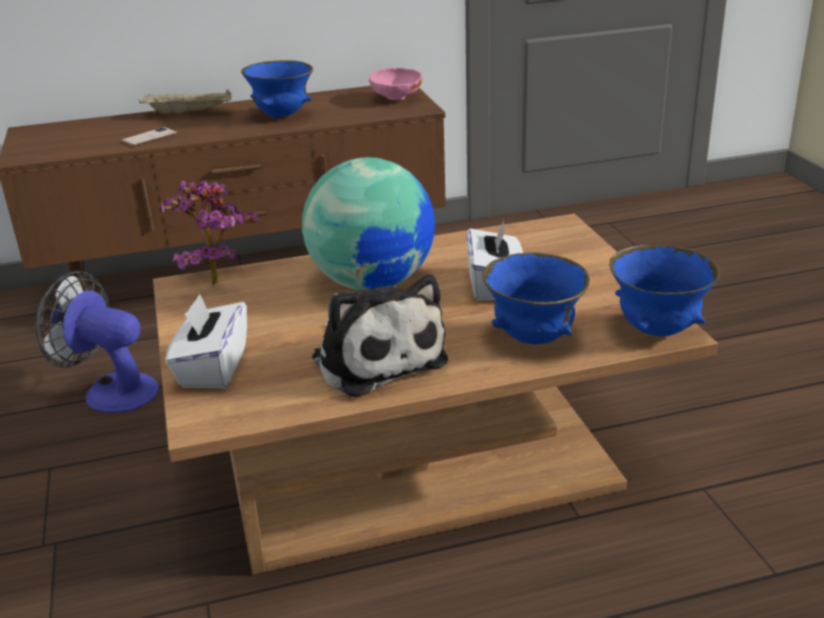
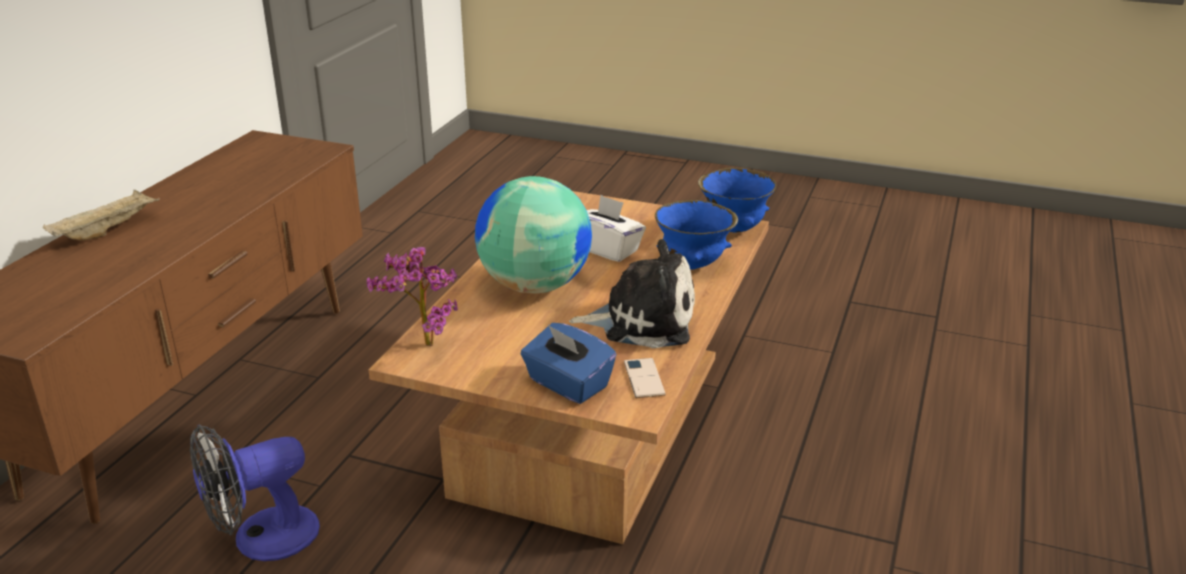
camera: 55 degrees left, 0 degrees up
(149, 137) = (126, 264): phone -> phone (644, 378)
(212, 368) = (567, 384): white tissue box -> blue tissue box
(281, 116) = (214, 198): blue bowl -> none
(396, 99) = (283, 148): pink bowl -> none

